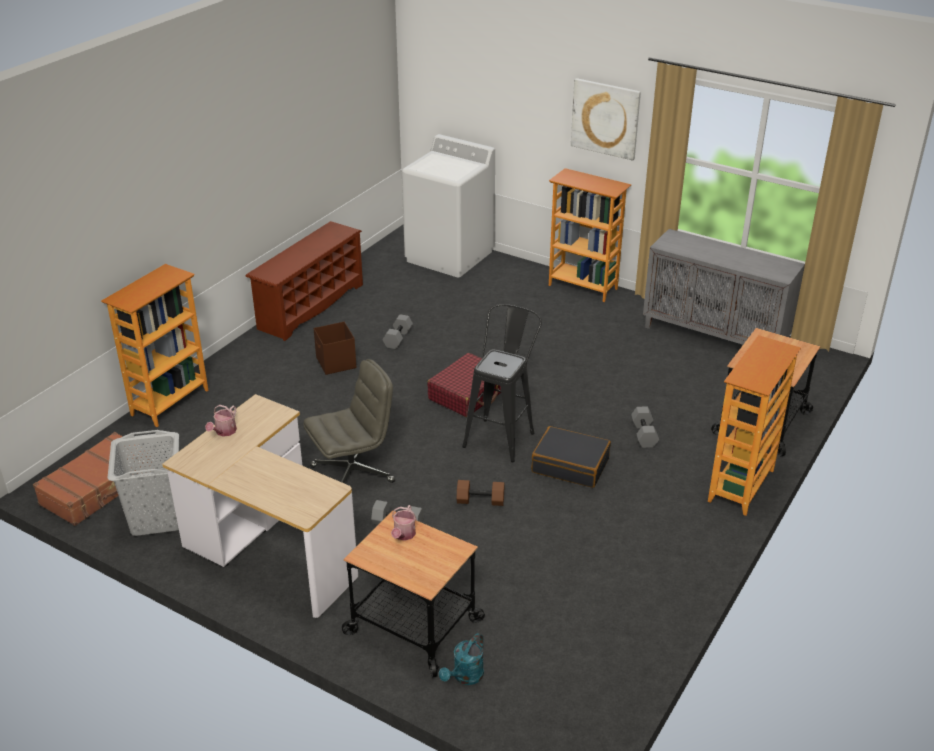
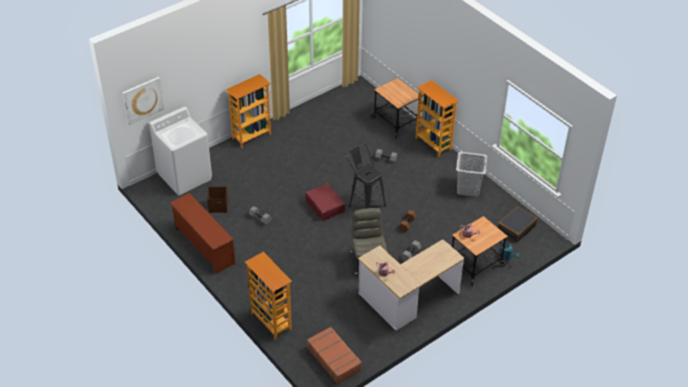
camera: 70 degrees left, 10 degrees up
(157, 517) = (368, 338): grey laundry basket -> grey laundry basket (468, 188)
(336, 363) = (270, 248): brown storage box -> brown storage box (218, 206)
(570, 465) = (396, 189): black suitcase -> black suitcase (516, 228)
(605, 118) = (240, 53): picture -> picture (143, 100)
(715, 337) = (324, 109): grey cabinet -> none

